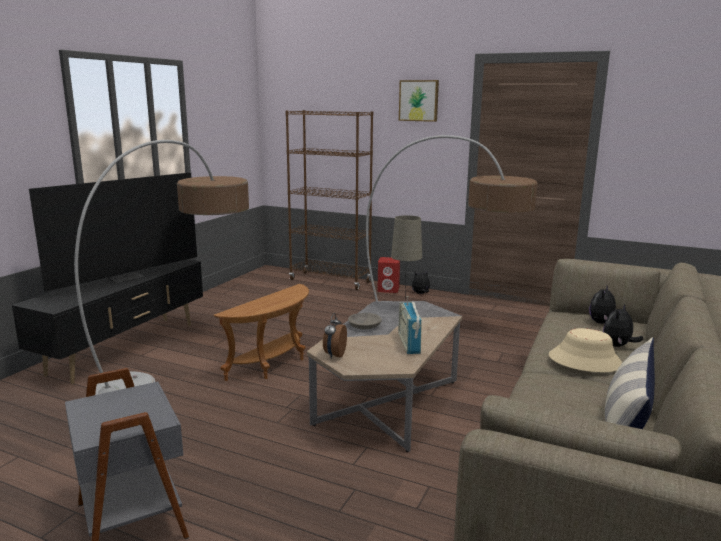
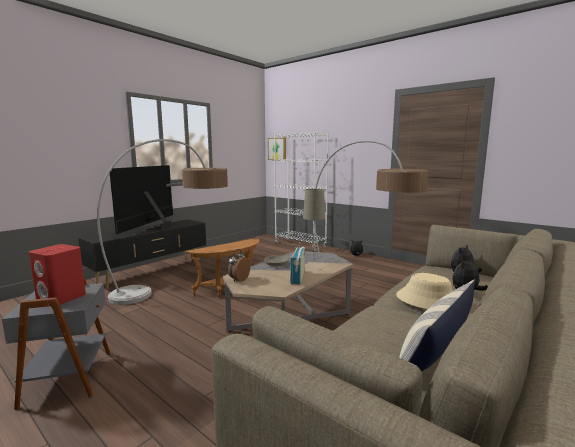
camera: 15 degrees right, 5 degrees down
(125, 277) = (153, 228): television -> television turned 135 degrees clockwise
(330, 281) = (300, 244): brown bookcase -> white bookcase
(388, 289) = (335, 252): red speaker -> red speaker (62, 298)
(419, 100) = (358, 124): picture -> picture (277, 149)

